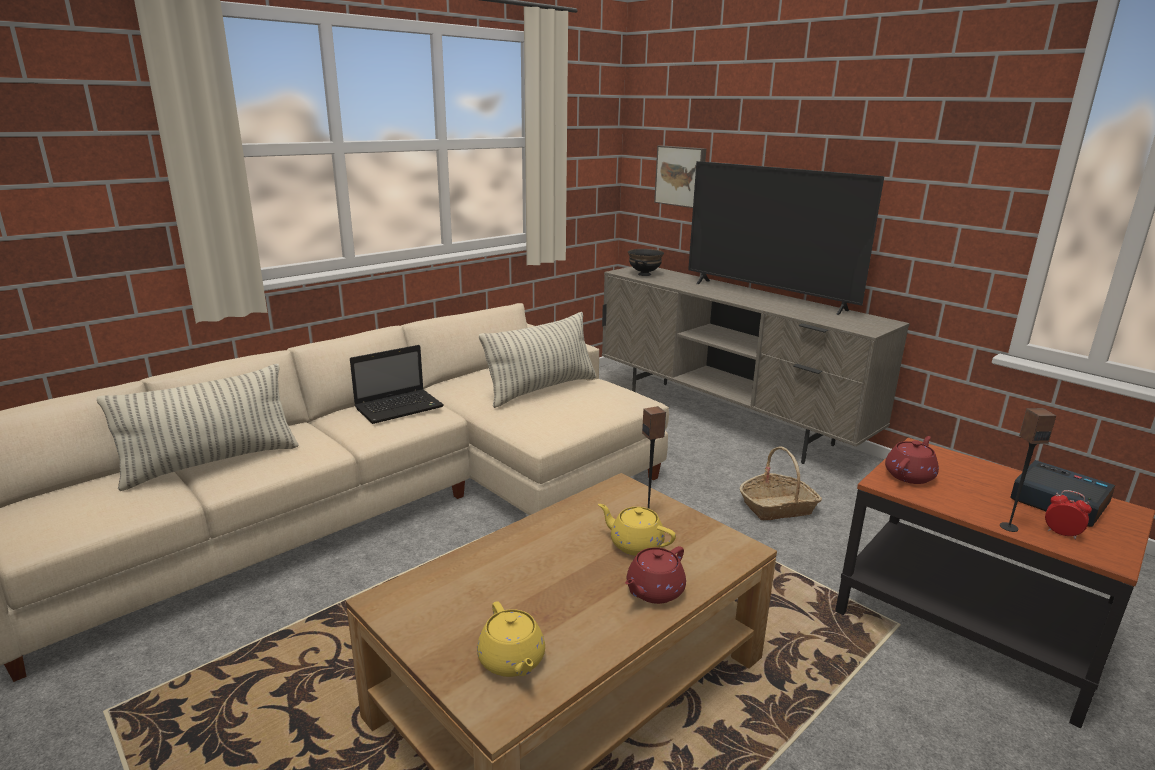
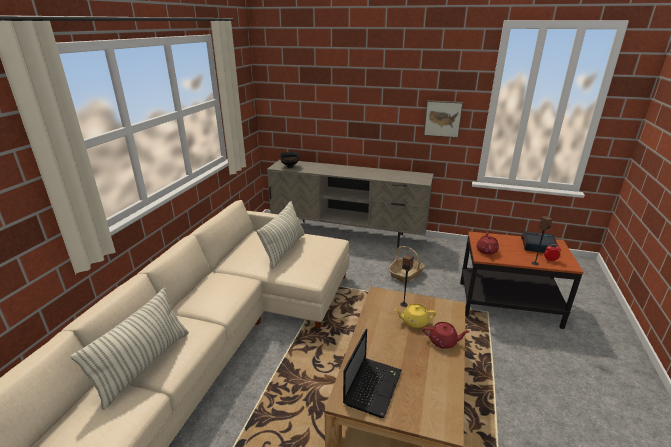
camera: 30 degrees left, 5 degrees up
(400, 407) = (220, 285): laptop -> laptop (373, 386)
(512, 661) = (427, 401): yellow teapot -> none
(654, 591) = (443, 341): red teapot -> red teapot turned 90 degrees counterclockwise
(681, 176) = (298, 109): picture -> picture (442, 118)
(767, 296) = (363, 169): television -> none

